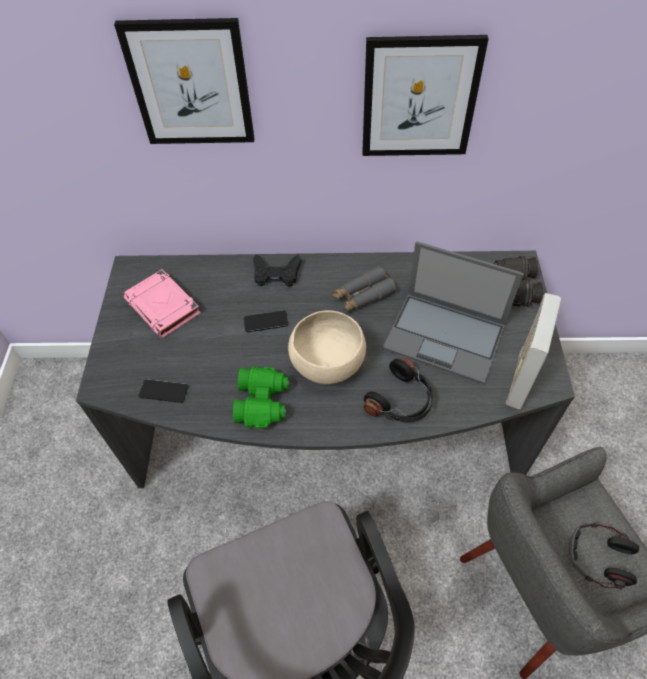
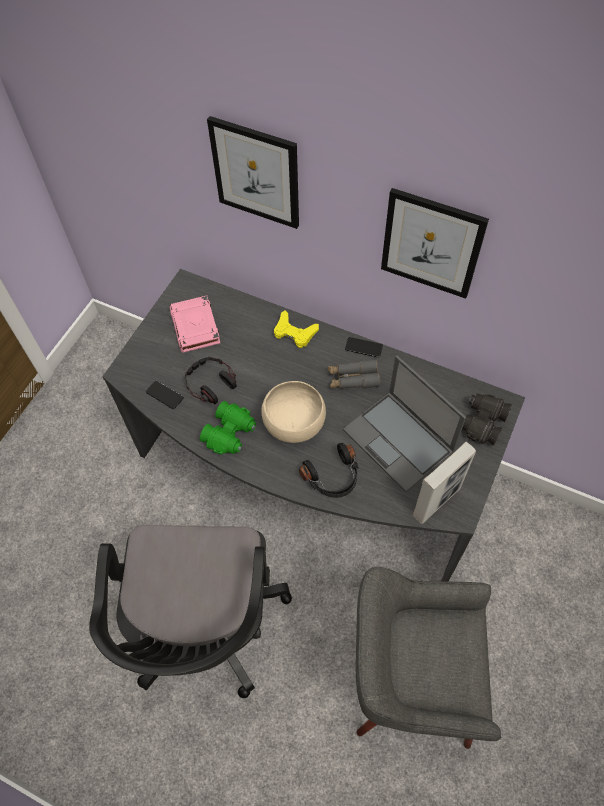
camera: 25 degrees right, 5 degrees up
(265, 322) = (265, 370): phone -> phone (363, 347)
(276, 274) = (294, 332): black game controller -> yellow game controller
(599, 558) = (440, 668): headphones -> headphones (210, 383)

